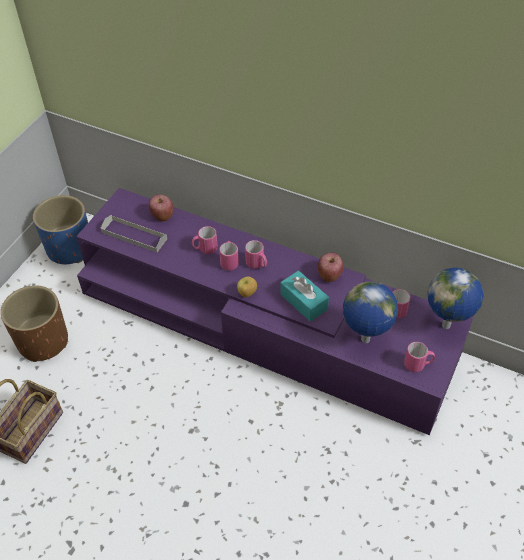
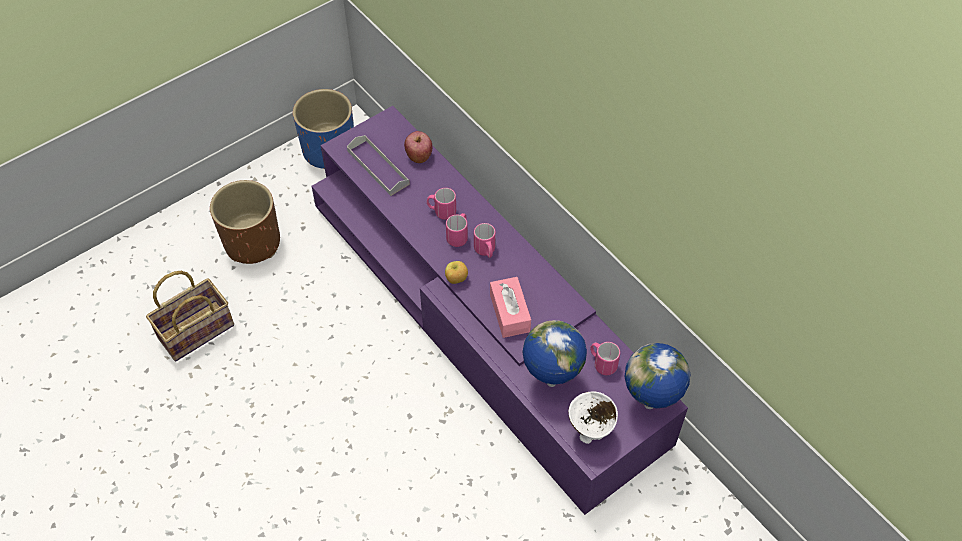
camera: 25 degrees right, 5 degrees up
(304, 301) = (509, 313): turquoise tissue box -> pink tissue box
(329, 275) = (555, 295): apple -> none
(418, 364) = (590, 434): pink mug -> white bowl

